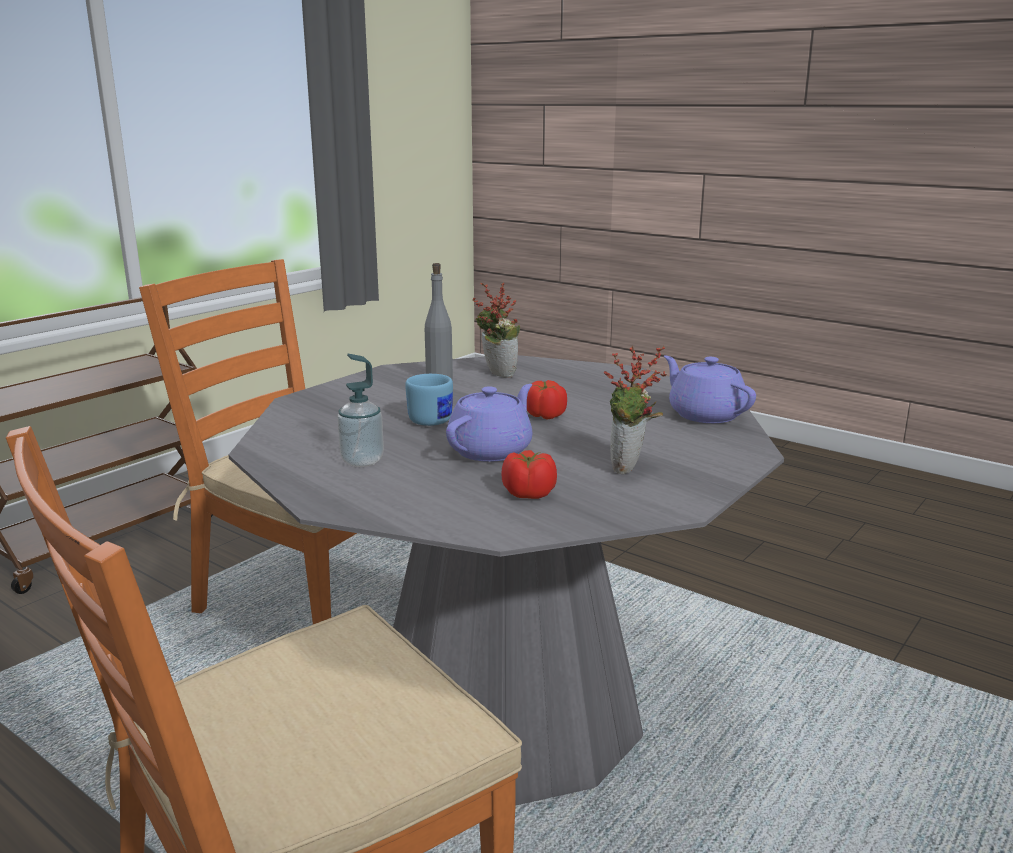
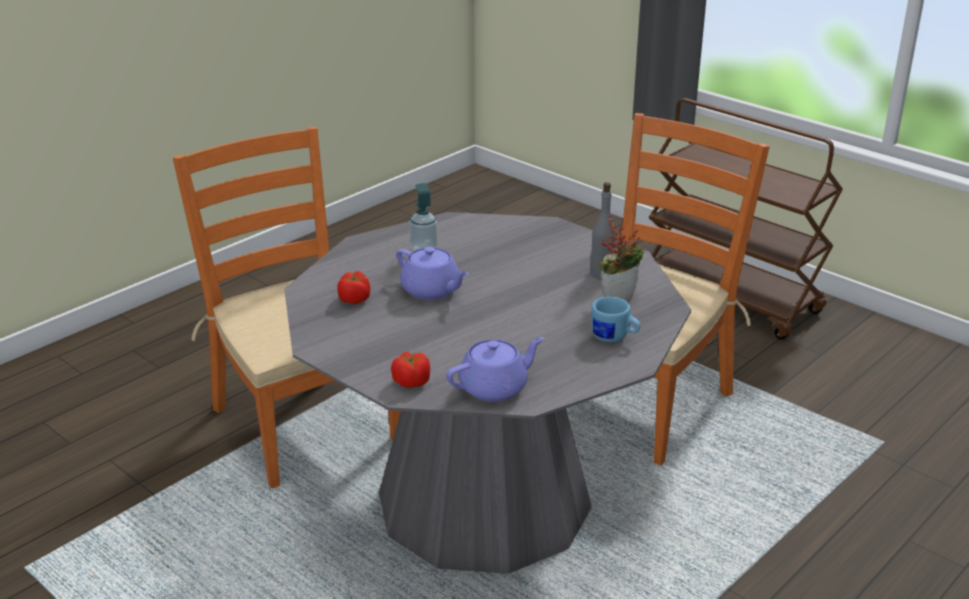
camera: 95 degrees right, 10 degrees up
(434, 419) = (501, 272): blue mug -> blue mug (614, 338)
(545, 416) = (502, 314): tomato -> tomato (411, 382)
(630, 469) = (383, 338): potted plant -> none

